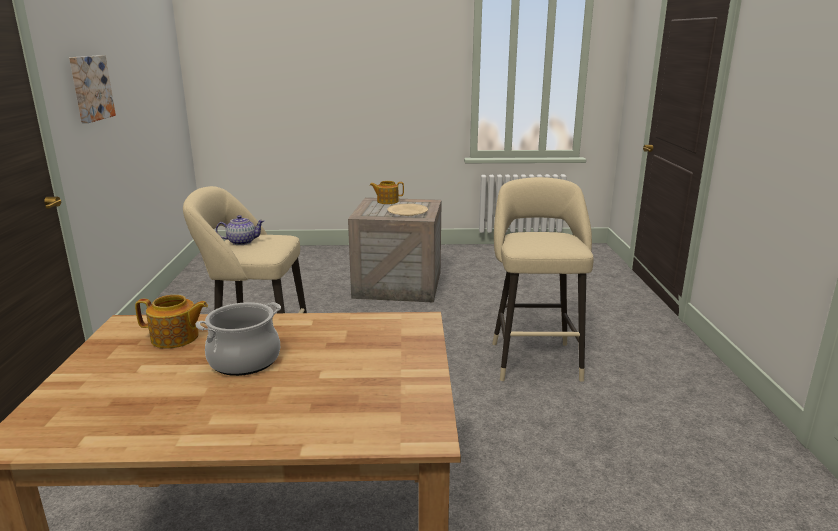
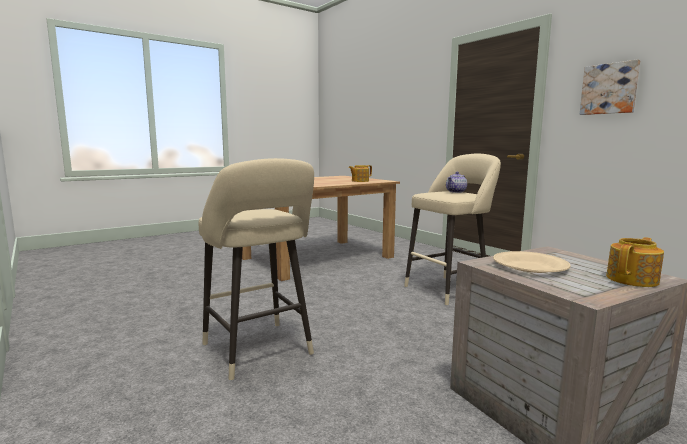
camera: 145 degrees right, 10 degrees down
(244, 360) = (324, 181): cooking pot -> none

